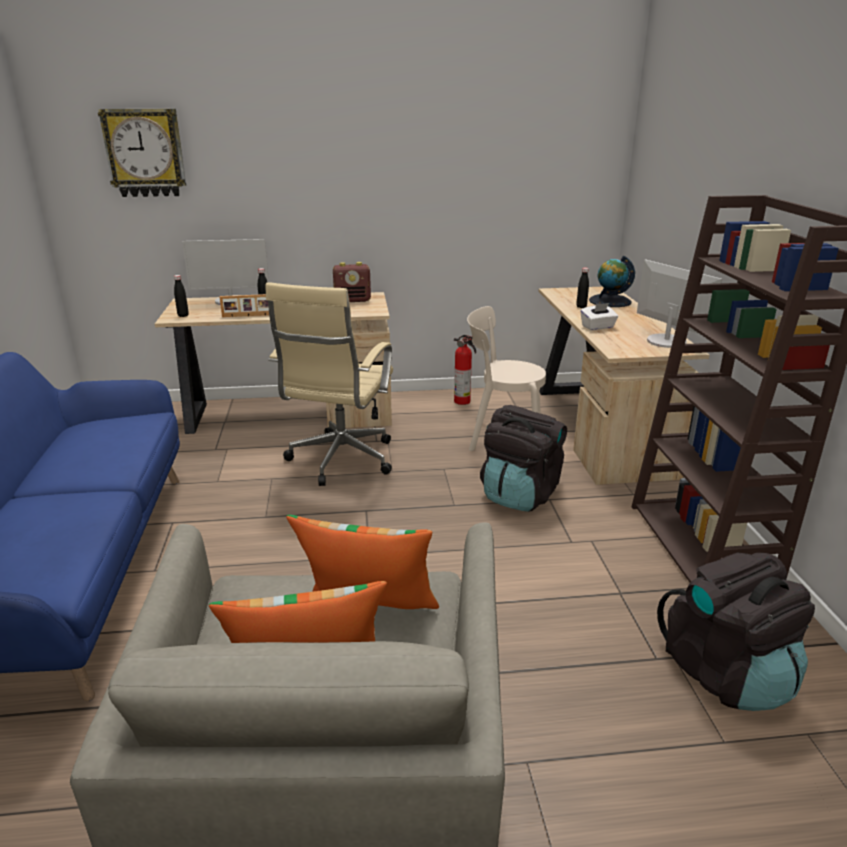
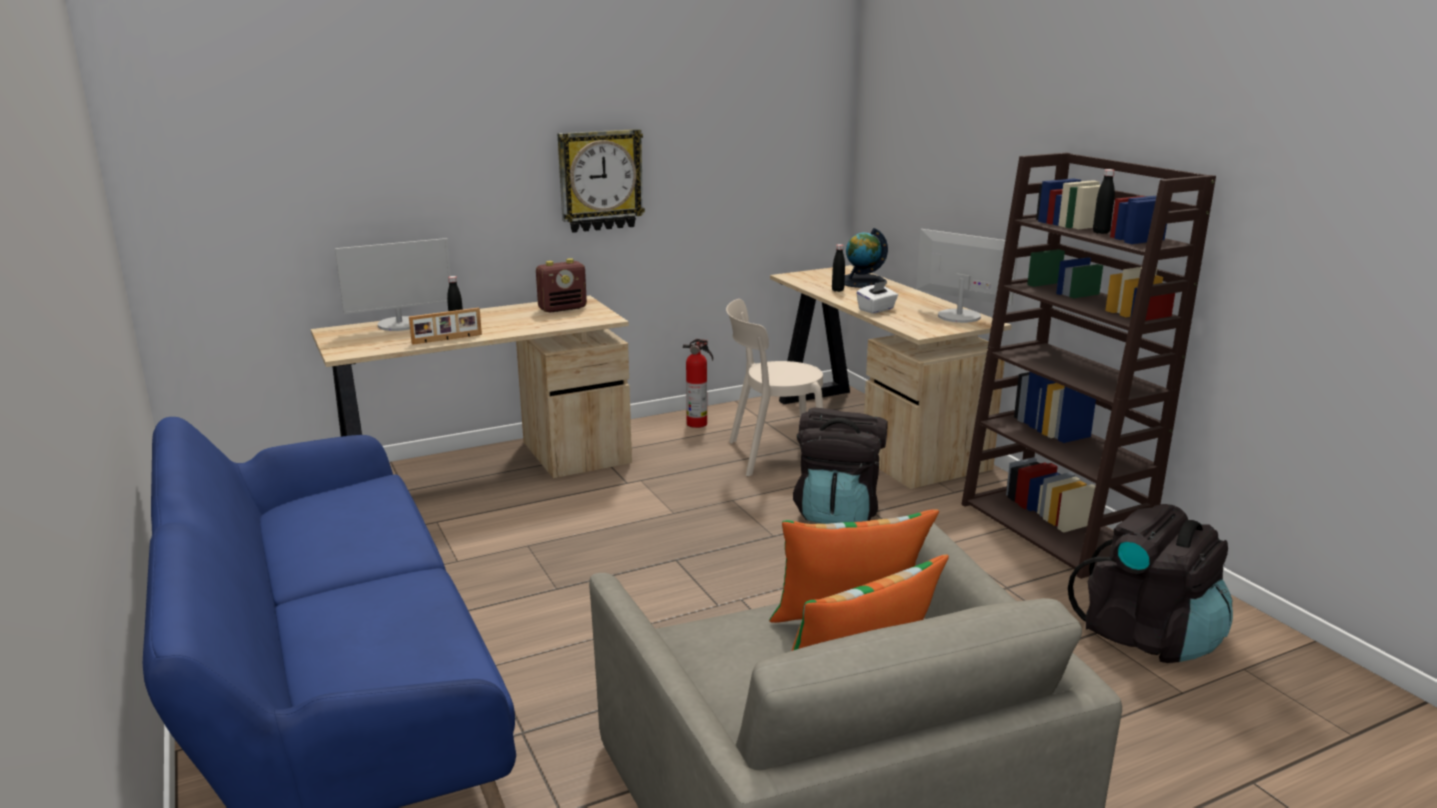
camera: 20 degrees left, 5 degrees down
(145, 153) = (272, 133): wall clock -> wall clock (600, 180)
(183, 315) = (354, 348): black bottle -> black bottle (1101, 232)
(340, 461) = (600, 512): beige office chair -> none

